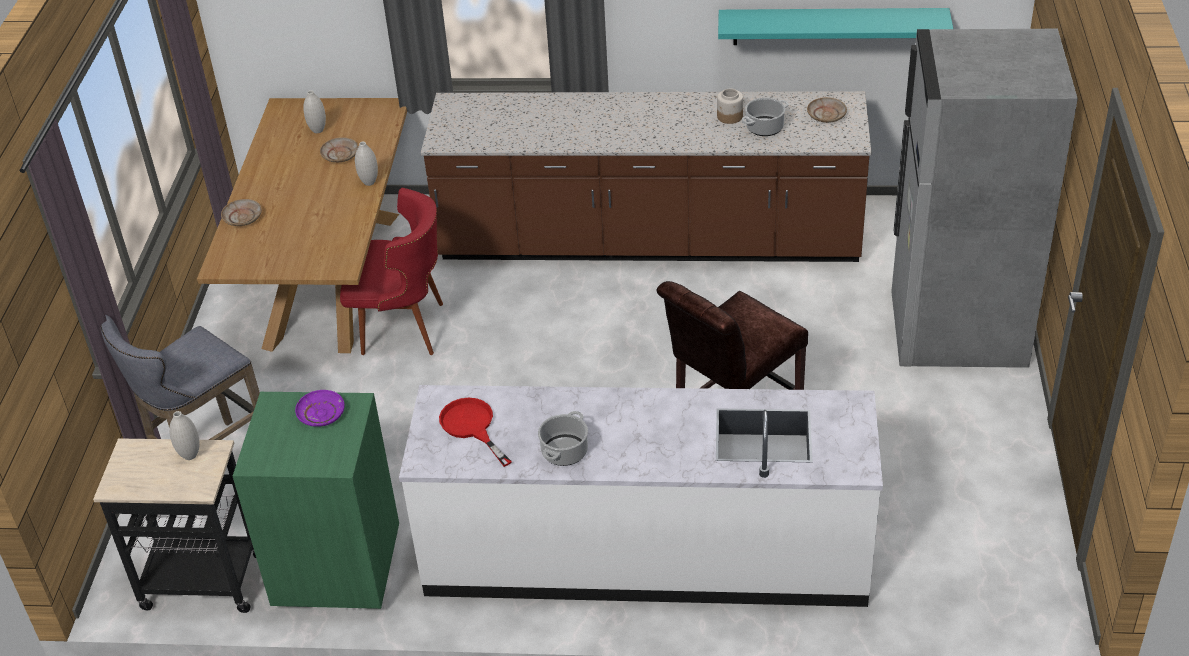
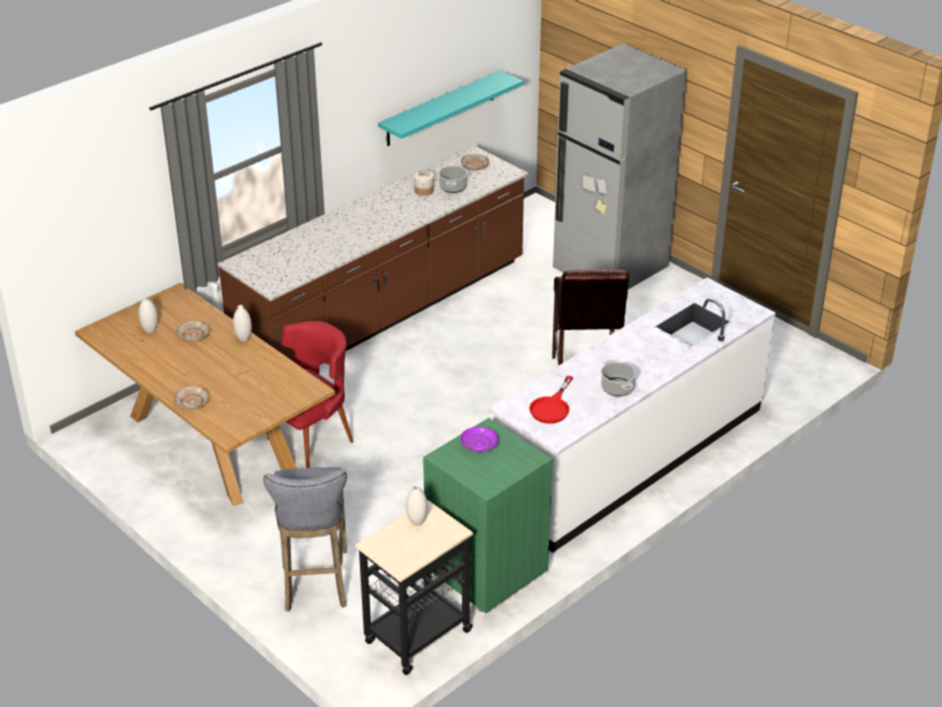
camera: 50 degrees left, 5 degrees down
(472, 427) = (552, 407): red frying pan -> red frying pan turned 75 degrees counterclockwise

